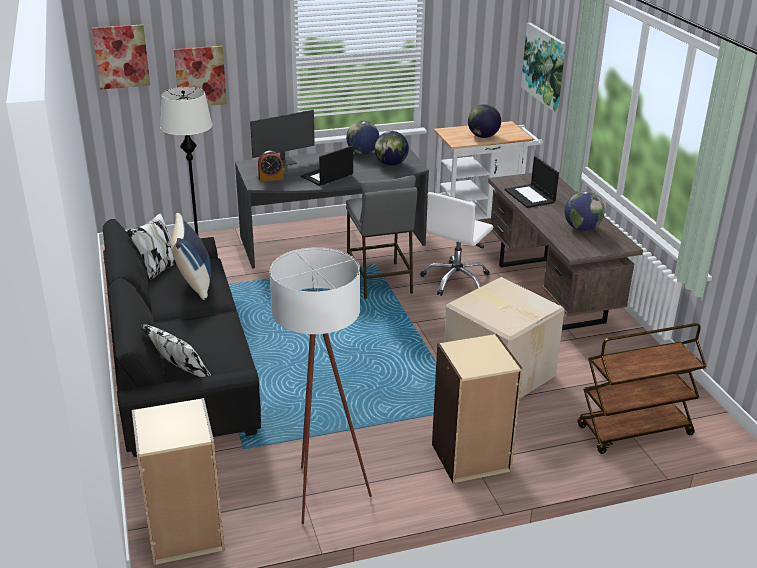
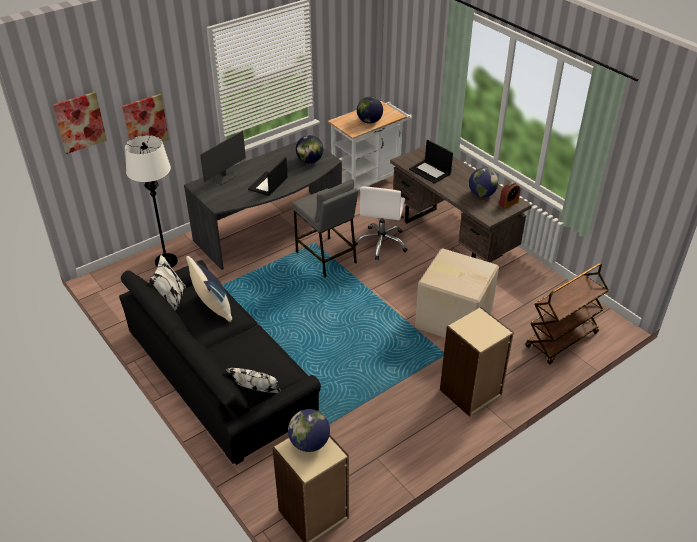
camera: 20 degrees left, 10 degrees up
(271, 178) = (225, 196): alarm clock -> alarm clock (508, 203)
(320, 489) = (385, 448): white floor lamp -> none
(362, 153) = (281, 154): globe -> globe (309, 443)
(544, 66) = (407, 58): picture -> none

